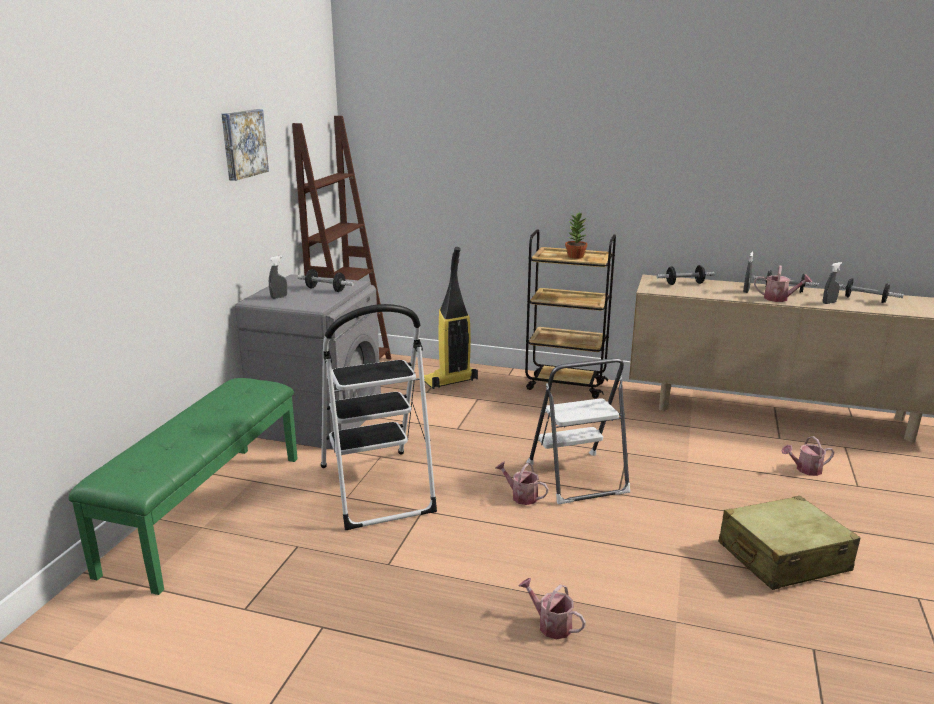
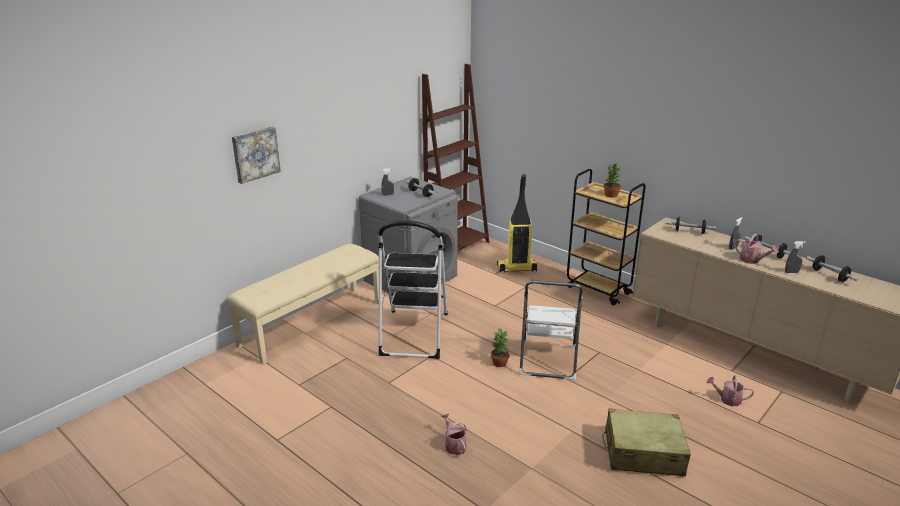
camera: 25 degrees right, 5 degrees up
(206, 511) = (312, 323): green bench -> beige bench
(242, 143) = (376, 92): picture -> picture (255, 154)
(521, 496) = (500, 363): watering can -> potted plant

